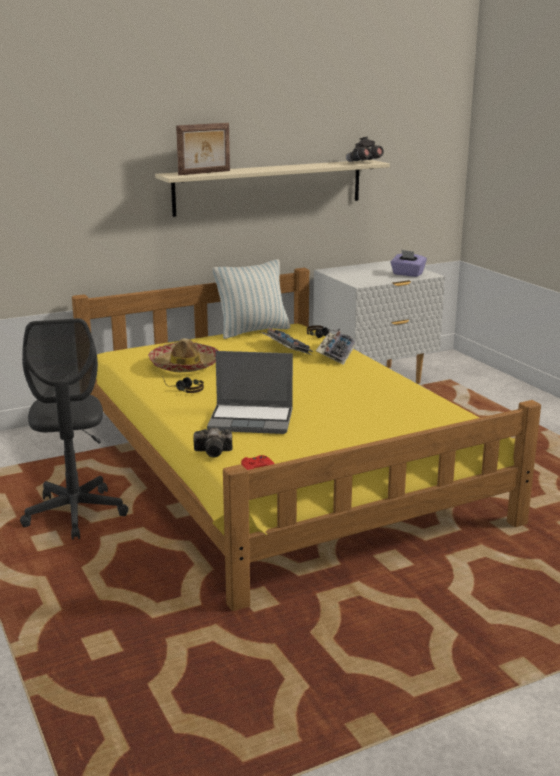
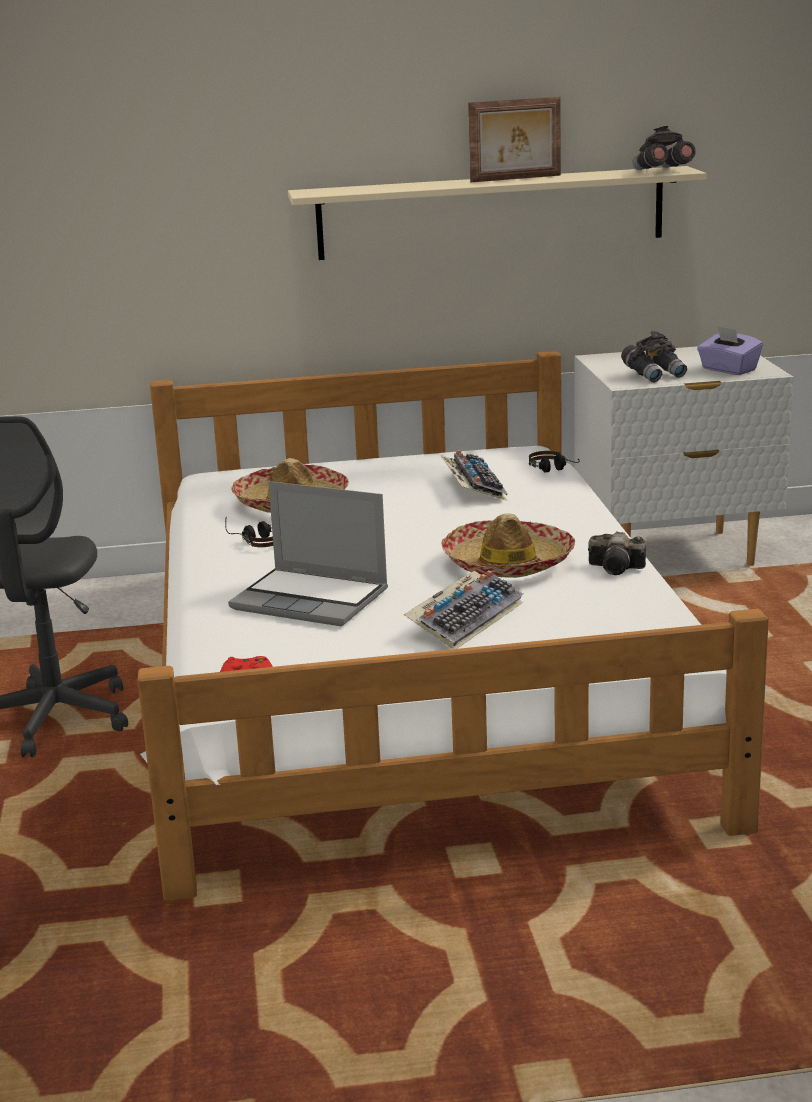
camera: 20 degrees right, 0 degrees up
(205, 173) = (363, 189): picture frame -> picture frame (516, 179)
(215, 452) = (211, 644): camera -> camera (618, 568)
(253, 331) = (452, 454): pillow -> none
(279, 465) = (409, 680): yellow bed -> white bed
(335, 353) = (548, 500): keyboard -> keyboard (465, 619)
(346, 390) = (508, 563): none -> hat
(370, 279) = (654, 375): none -> grey binoculars

